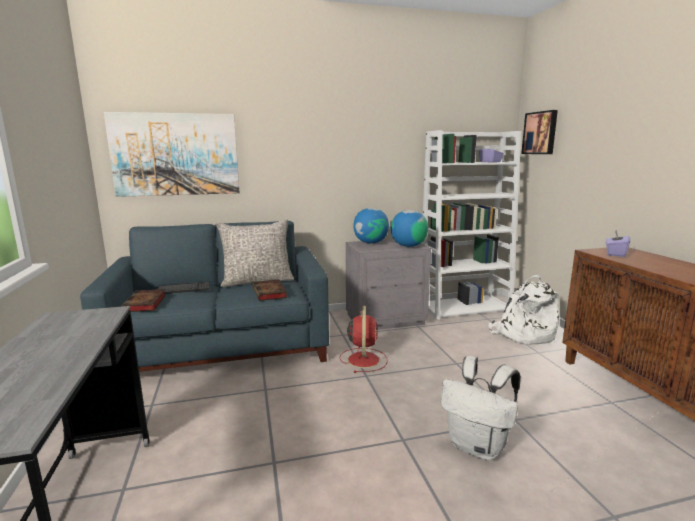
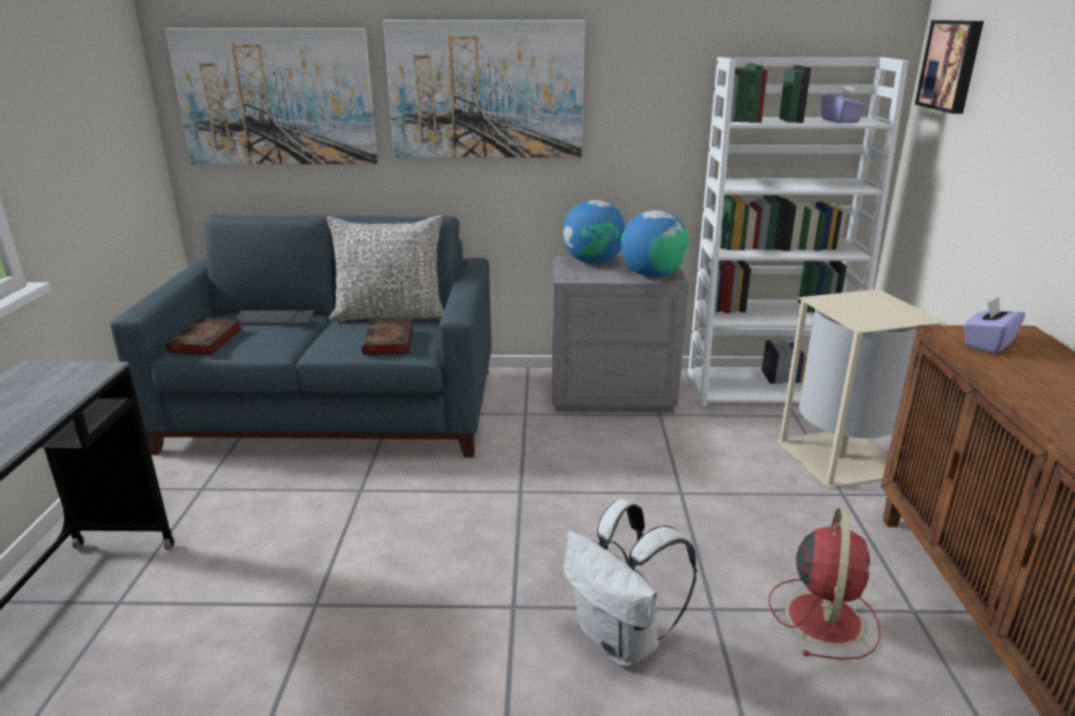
camera: 15 degrees right, 10 degrees up
(304, 149) = (486, 90): none -> picture
(363, 359) = (533, 462): red fan -> red fan (824, 616)
(523, 334) = (840, 456): white backpack -> beige trash can

